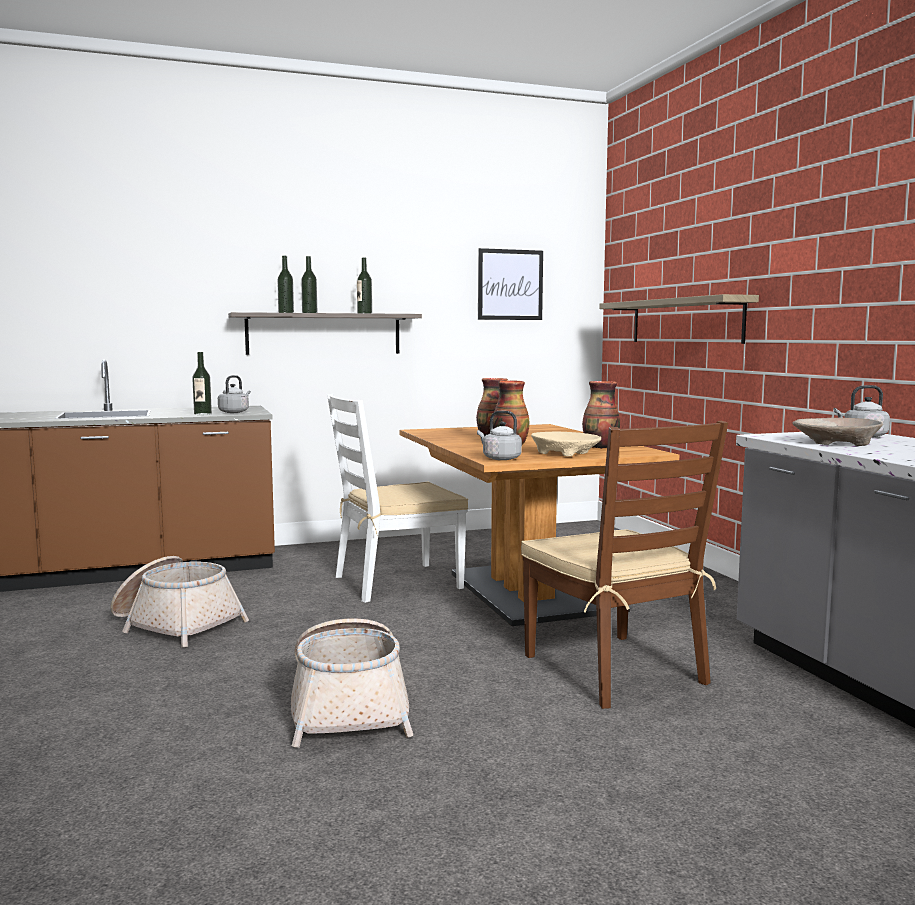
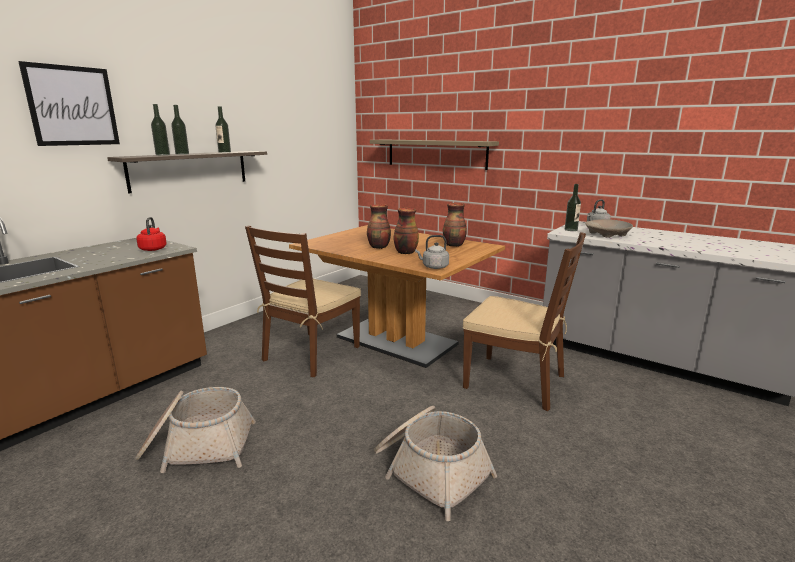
camera: 35 degrees left, 10 degrees up
(202, 414) = (131, 256): bottle -> bottle (571, 230)
(235, 412) = (153, 249): grey kettle -> red kettle
(396, 582) = (311, 353): white chair -> brown chair
(510, 284) = (308, 126): picture -> picture (72, 106)
(565, 453) = (454, 255): beige bowl -> none

